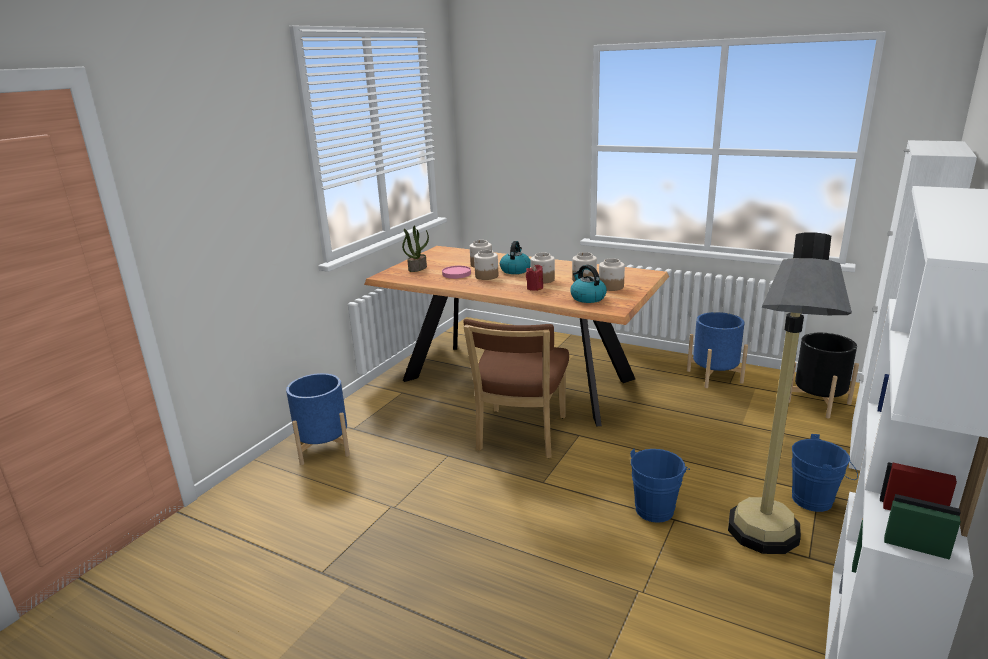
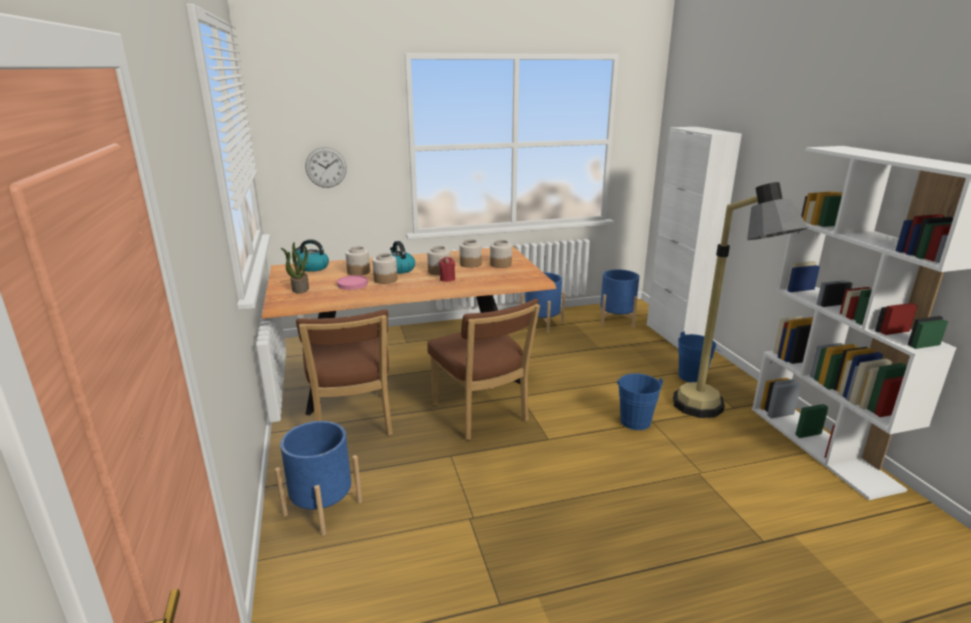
camera: 45 degrees left, 0 degrees up
(421, 399) = (352, 423): none -> brown chair
(513, 161) = (326, 167): none -> wall clock
(587, 298) = (502, 276): kettle -> kettle (313, 267)
(818, 402) = (616, 320): black planter -> blue planter

